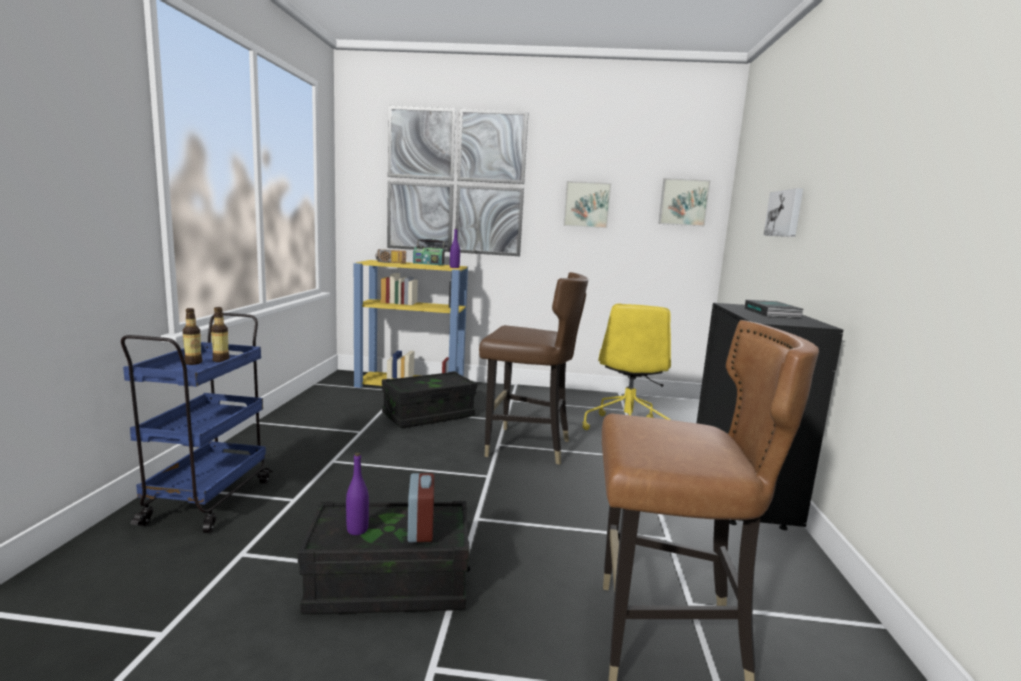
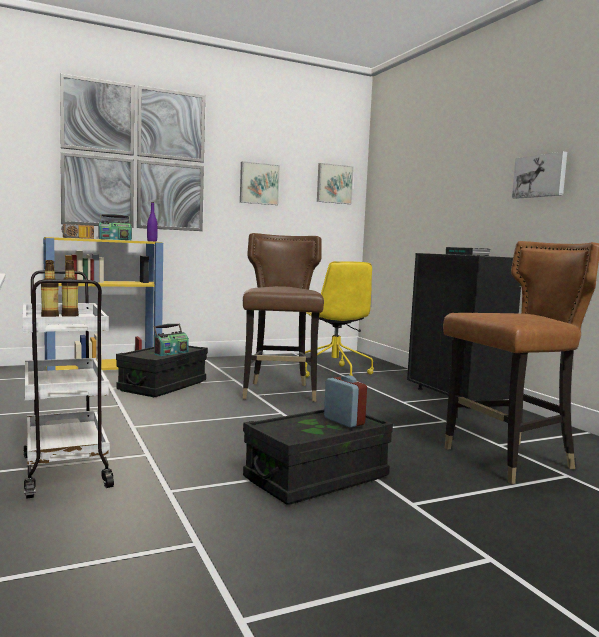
camera: 30 degrees left, 5 degrees down
(209, 501) = (65, 471): blue cart -> white cart
(357, 530) = (301, 430): purple bottle -> none
(434, 385) = (170, 353): none -> radio
(526, 446) = (279, 393): brown chair -> brown chair turned 75 degrees counterclockwise
(785, 213) = (441, 188): picture -> picture (540, 176)

